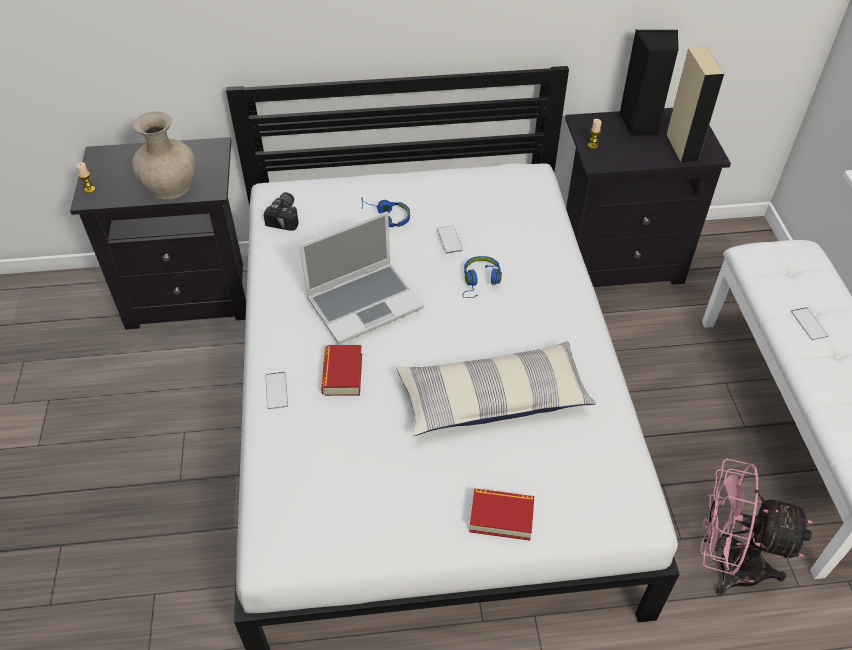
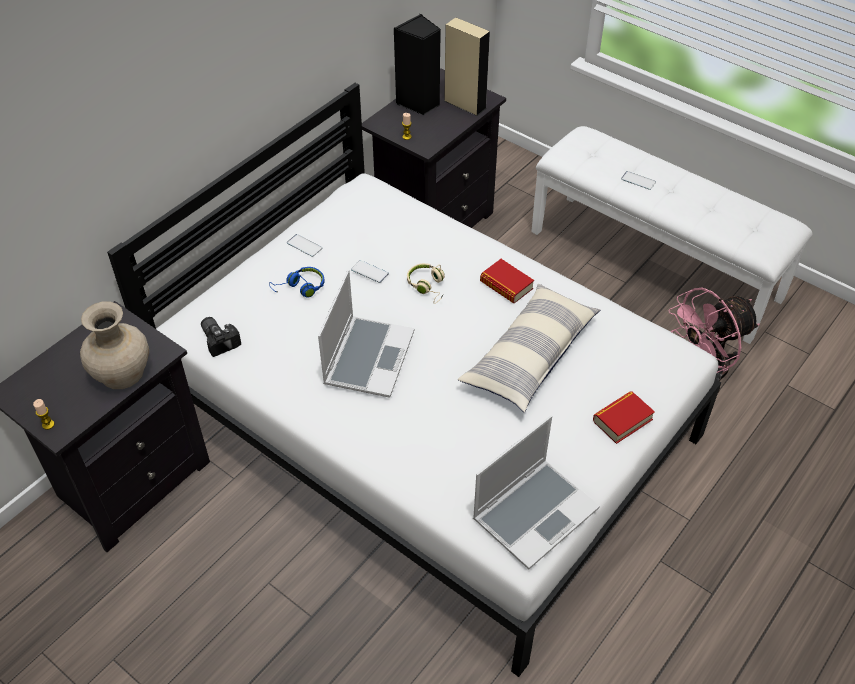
camera: 45 degrees left, 0 degrees up
(276, 390) = (386, 461): phone -> phone (304, 245)
(327, 526) = (535, 512): none -> laptop
(342, 374) = (417, 415): book -> book (506, 285)
(480, 282) = (428, 286): blue headphones -> beige headphones

